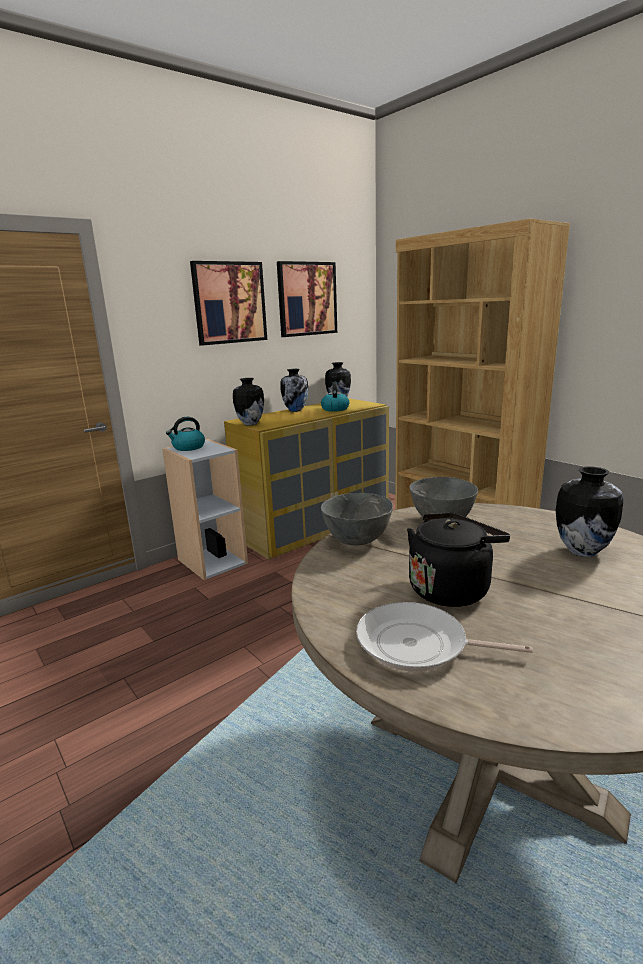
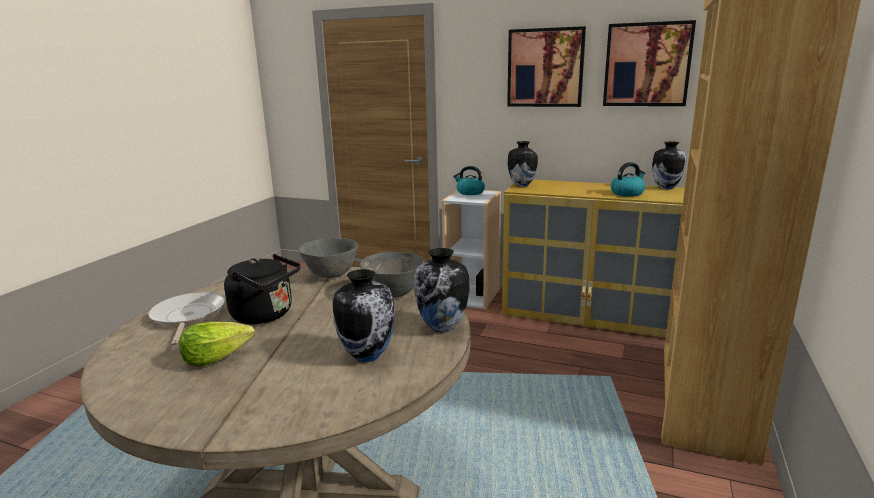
camera: 60 degrees right, 0 degrees up
(296, 410) = (595, 185): vase -> vase (442, 327)
(562, 629) = (216, 357): none -> lettuce

